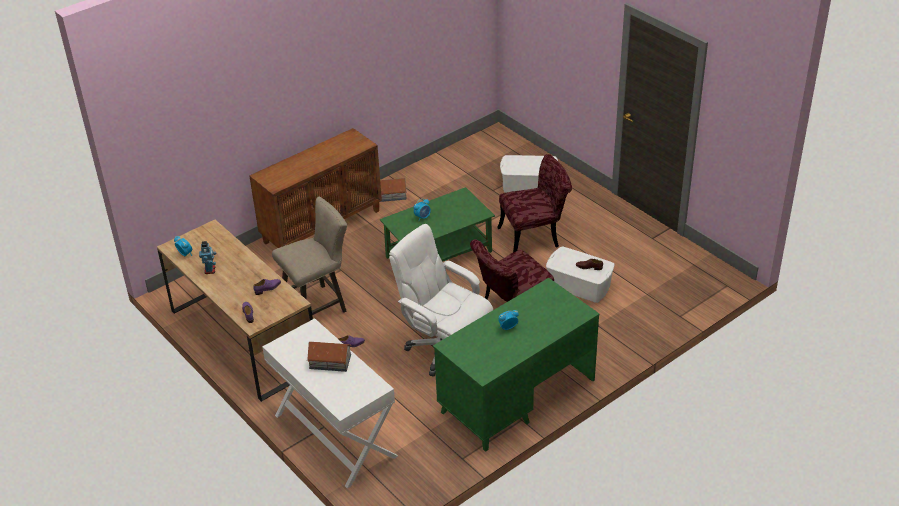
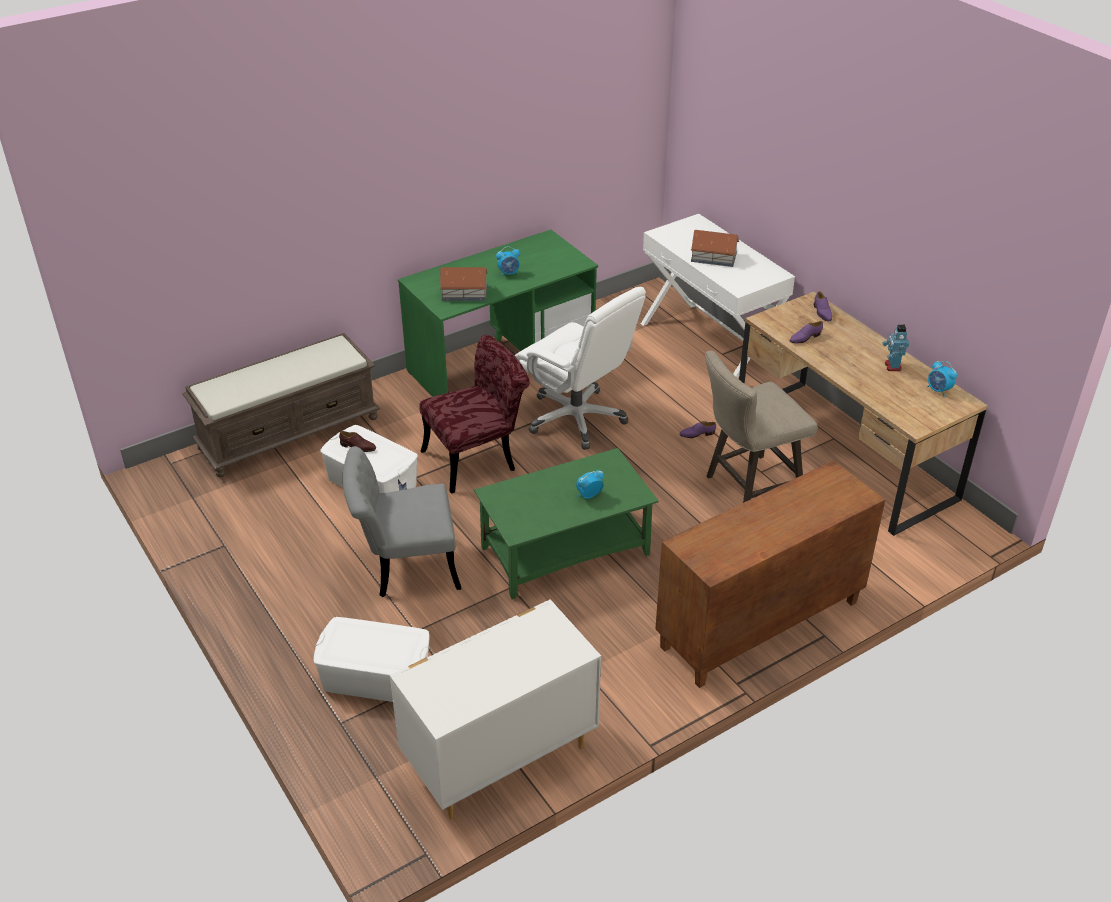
camera: 175 degrees left, 0 degrees up
(391, 195) = (637, 682): toy house -> toy house (465, 293)
(456, 160) = (498, 759): none -> white dresser
(535, 236) = (405, 567): red chair -> grey chair
(658, 317) = (289, 432): none -> brown bench

